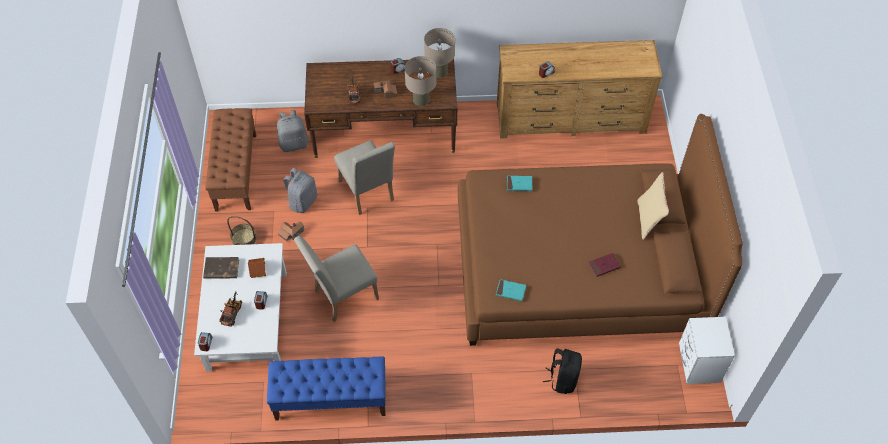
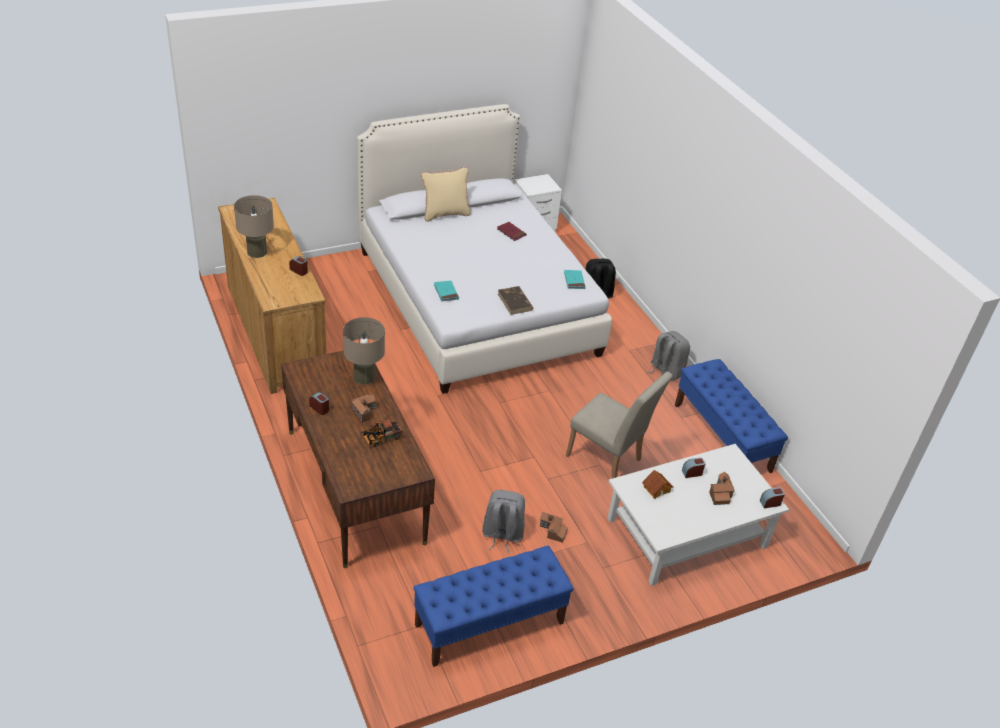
camera: 115 degrees left, 15 degrees down
(221, 269) = (677, 523): brown book -> brown book (515, 302)
(232, 312) = (720, 493): toy truck -> toy house
(236, 172) = (489, 624): brown bench -> blue bench
(244, 238) = (586, 576): basket -> none
(294, 144) = (412, 574): grey backpack -> grey backpack (665, 371)
(367, 194) = (461, 476): beige chair -> none
(439, 71) = (309, 371): beige table lamp -> beige table lamp (257, 252)
(578, 268) = (475, 301): brown bed -> white bed

